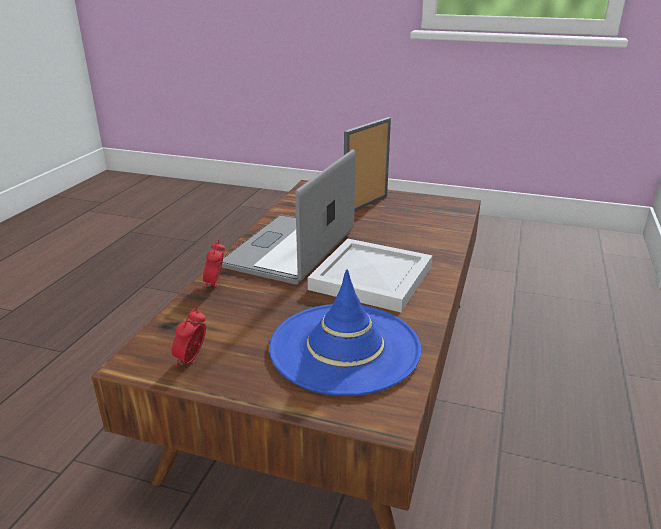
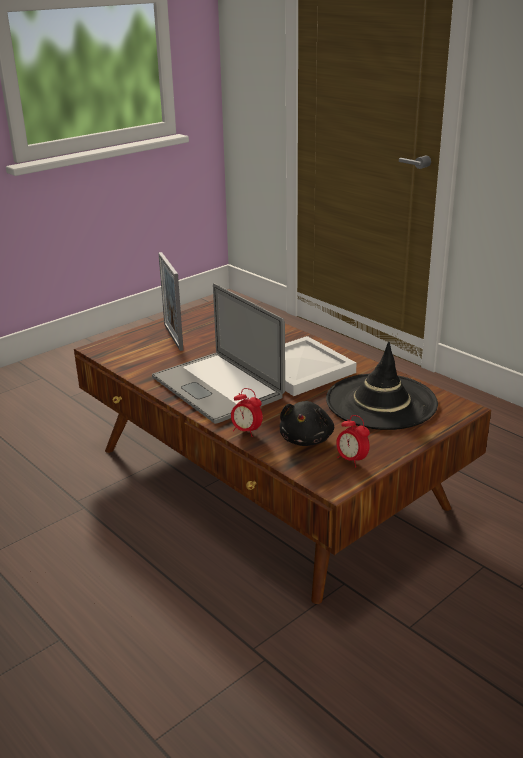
camera: 60 degrees left, 0 degrees up
(221, 321) = (307, 439): none -> black plush toy
(345, 347) = (381, 402): blue hat -> black hat

